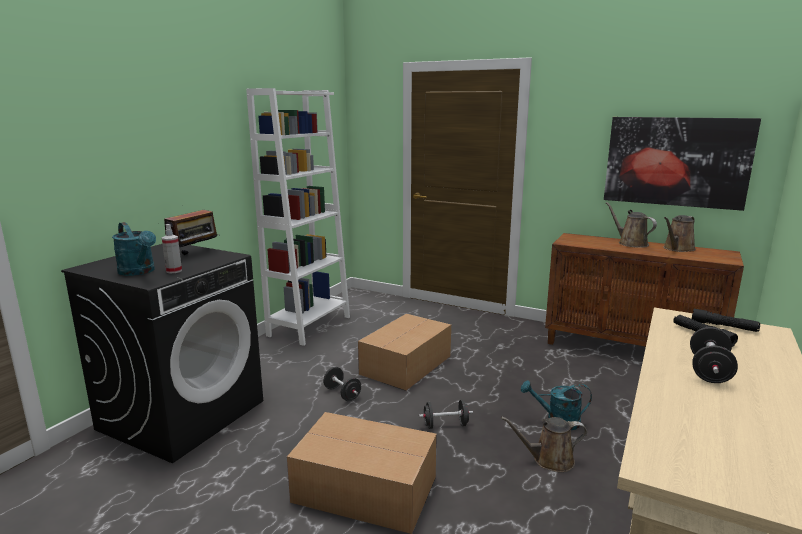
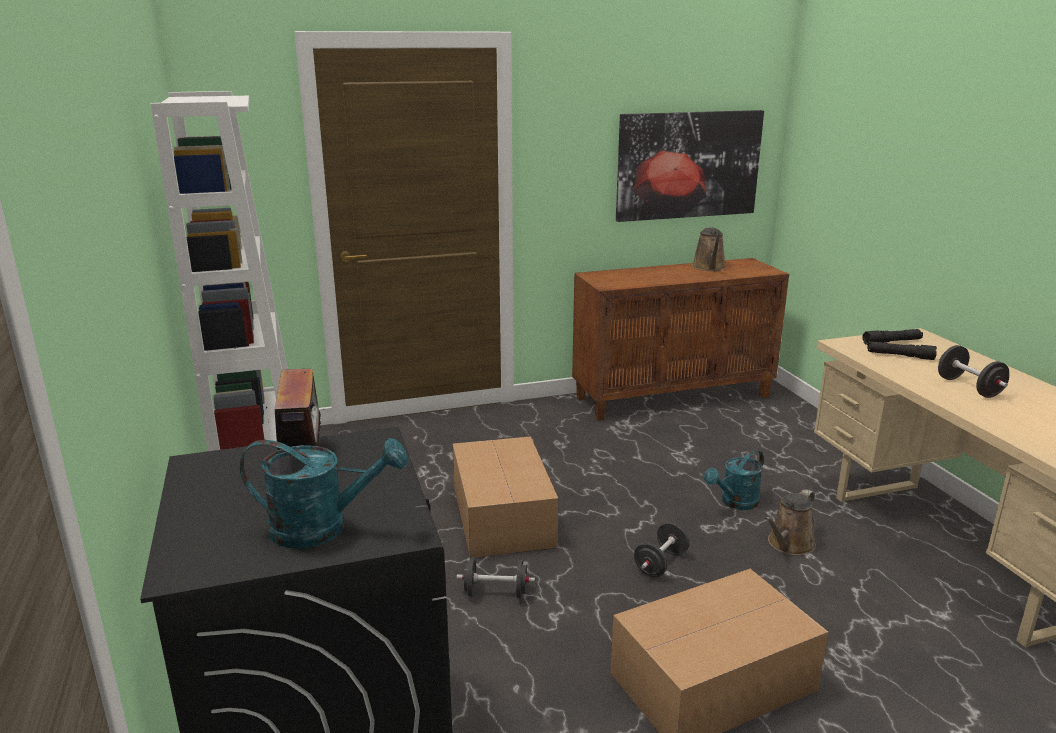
camera: 45 degrees left, 5 degrees up
(174, 271) = (375, 500): spray bottle -> none
(630, 243) = (662, 271): brown watering can -> none

